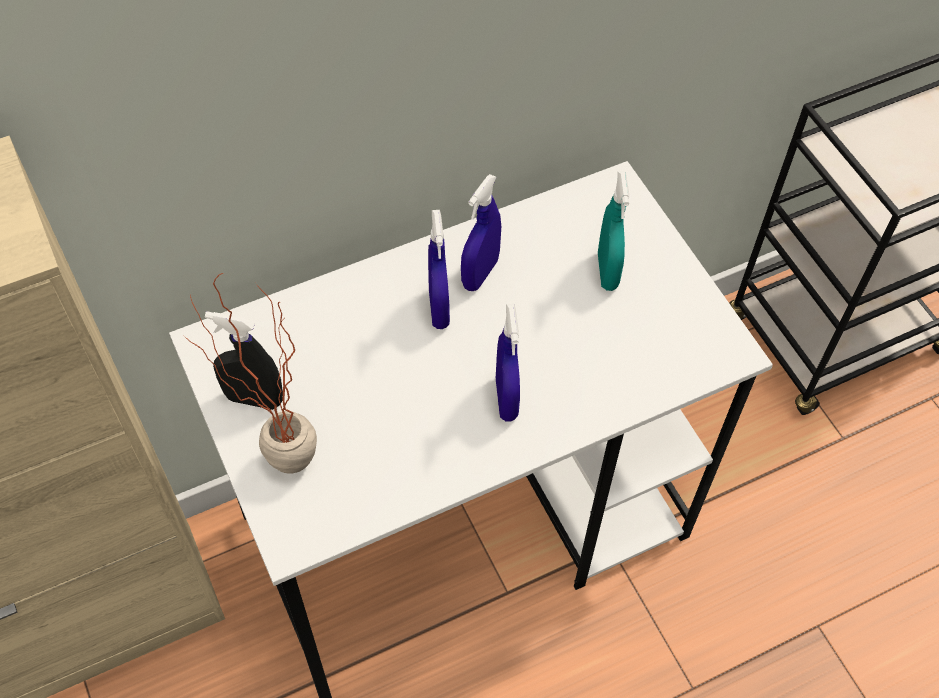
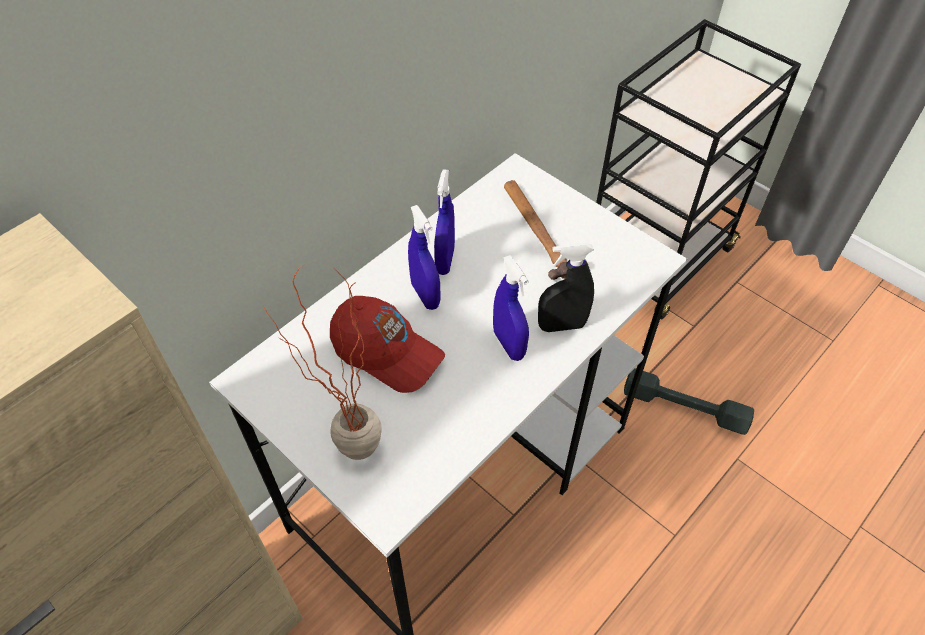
camera: 20 degrees left, 5 degrees down
(254, 399) = (305, 410): black spray bottle -> black spray bottle (561, 325)
(367, 363) = (386, 353): none -> red cap
(607, 271) = (539, 231): turquoise spray bottle -> hammer
(780, 538) = (684, 407): none -> grey dumbbell

